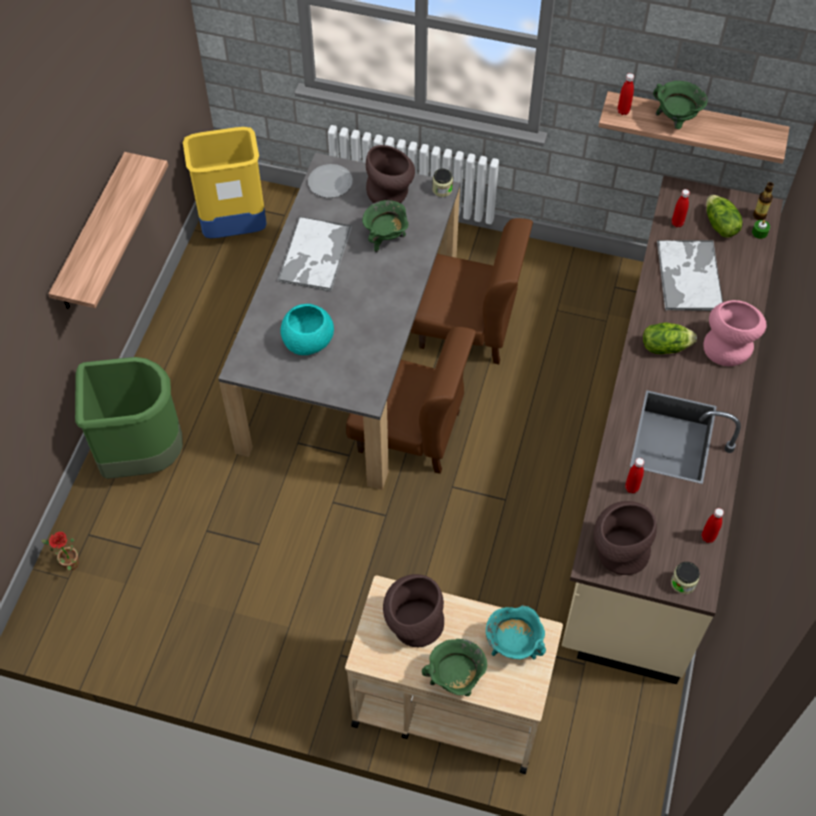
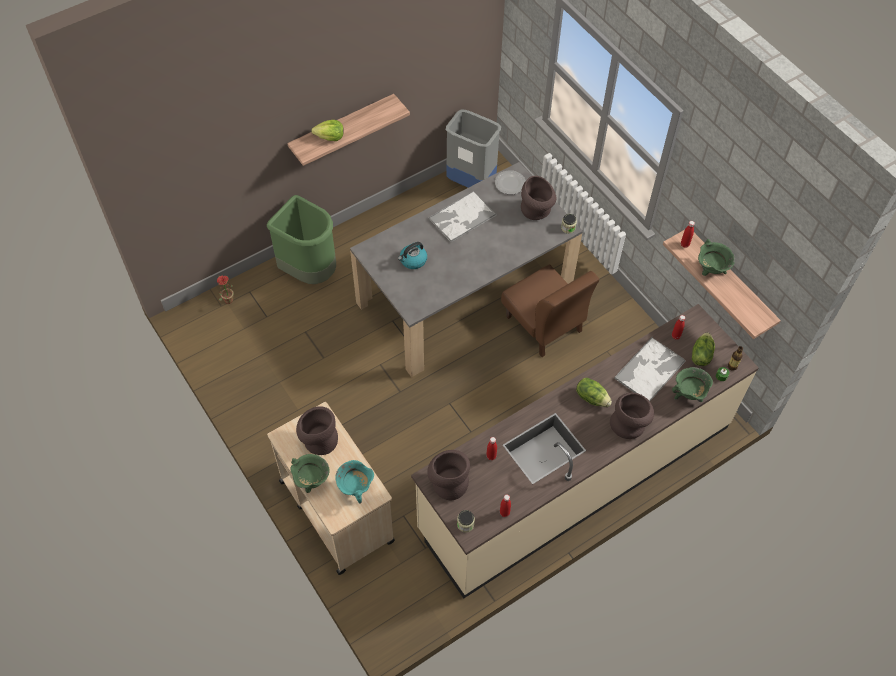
camera: 40 degrees right, 0 degrees up
(98, 251) = (330, 137): none -> lettuce
(234, 227) = (471, 182): yellow trash can -> grey trash can
(309, 341) = (413, 260): turquoise bowl -> kettle
(386, 239) = (508, 234): green cooking pot -> green cooking pot (688, 395)
(410, 432) = (456, 358): brown chair -> none
(727, 345) = (629, 423): pink vase -> brown vase

